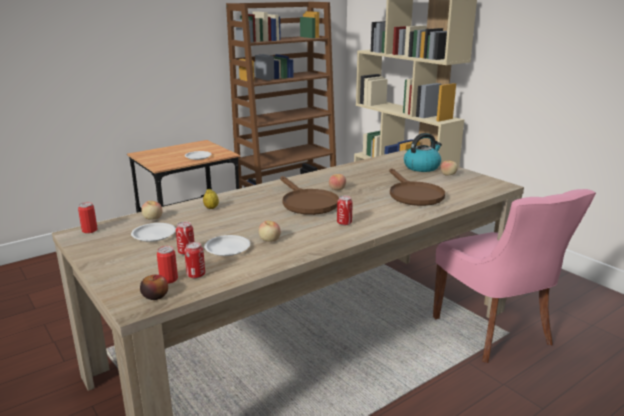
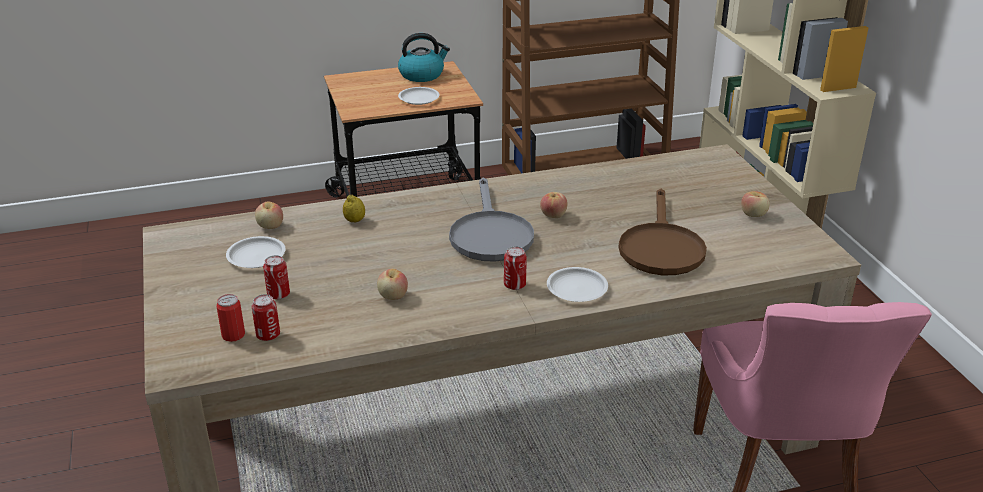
camera: 20 degrees right, 10 degrees up
(89, 230) = (186, 232): can -> none
(155, 296) = (204, 357): apple -> none
(227, 248) = (330, 299): white plate -> white plate (576, 289)
(306, 202) = (489, 234): brown frying pan -> grey frying pan
(422, 167) = (724, 190): kettle -> kettle (422, 75)

